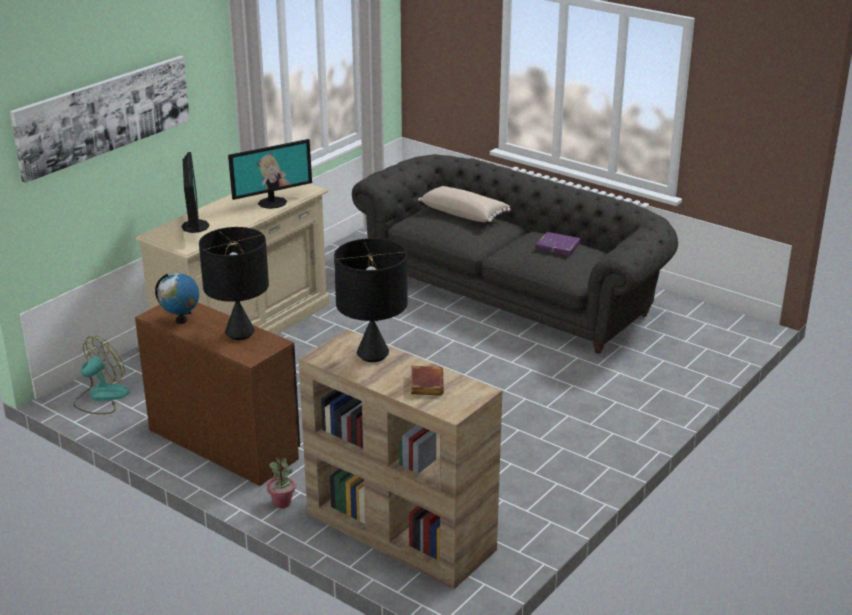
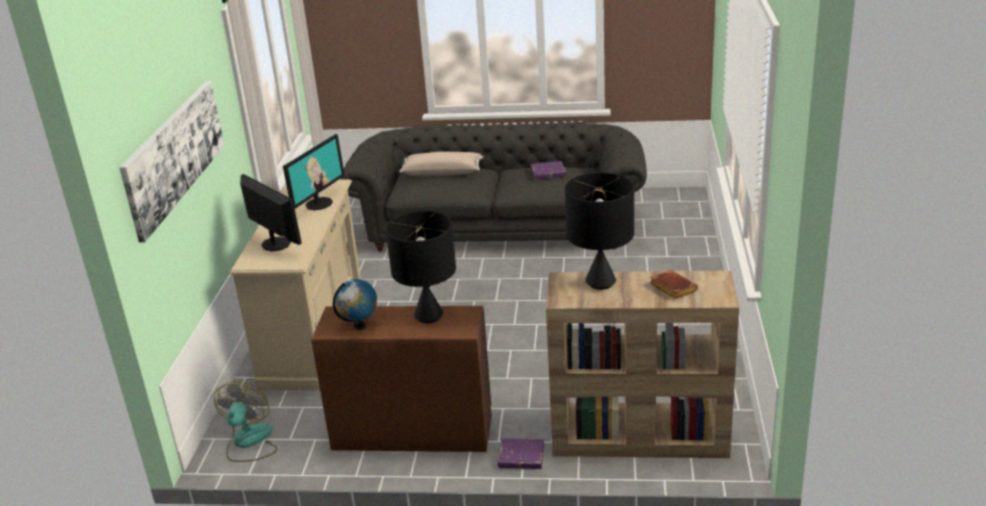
camera: 30 degrees left, 0 degrees up
(282, 503) = (521, 456): potted plant -> purple book

